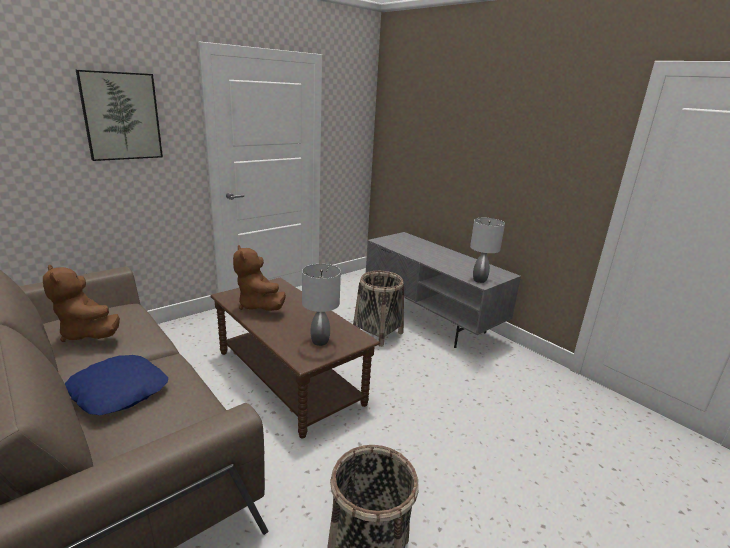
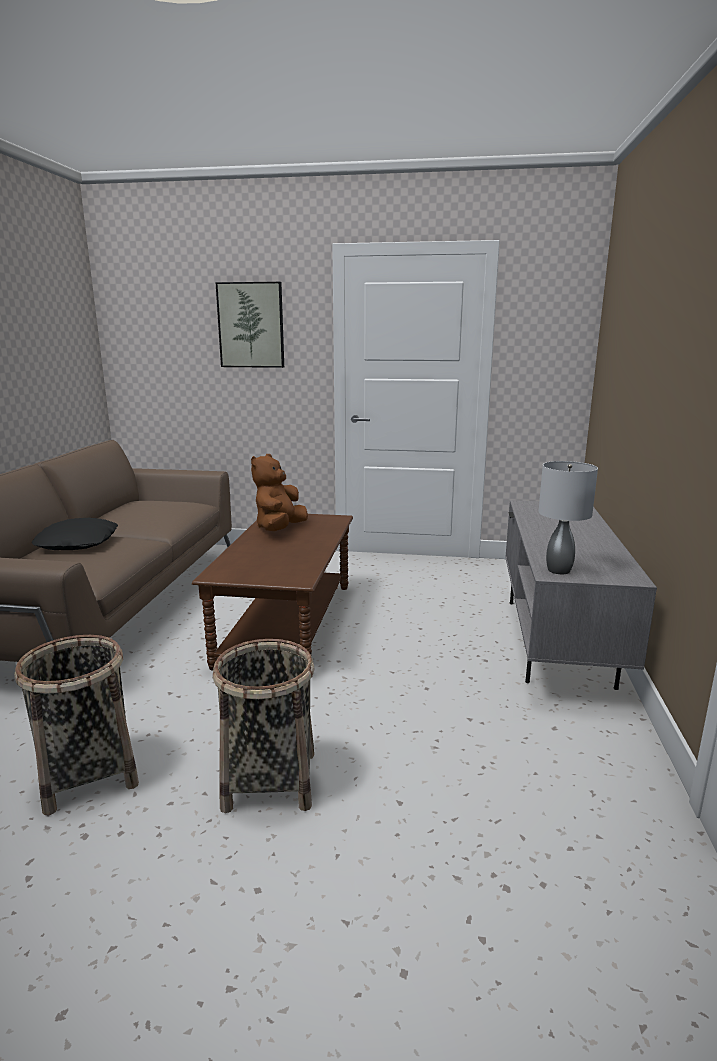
camera: 50 degrees right, 5 degrees down
(88, 334) = (136, 509): brown plush toy -> none
(119, 391) = (78, 543): blue pillow -> black pillow
(320, 341) = (262, 567): grey table lamp -> none
(377, 333) = (450, 627): basket -> basket (269, 780)

